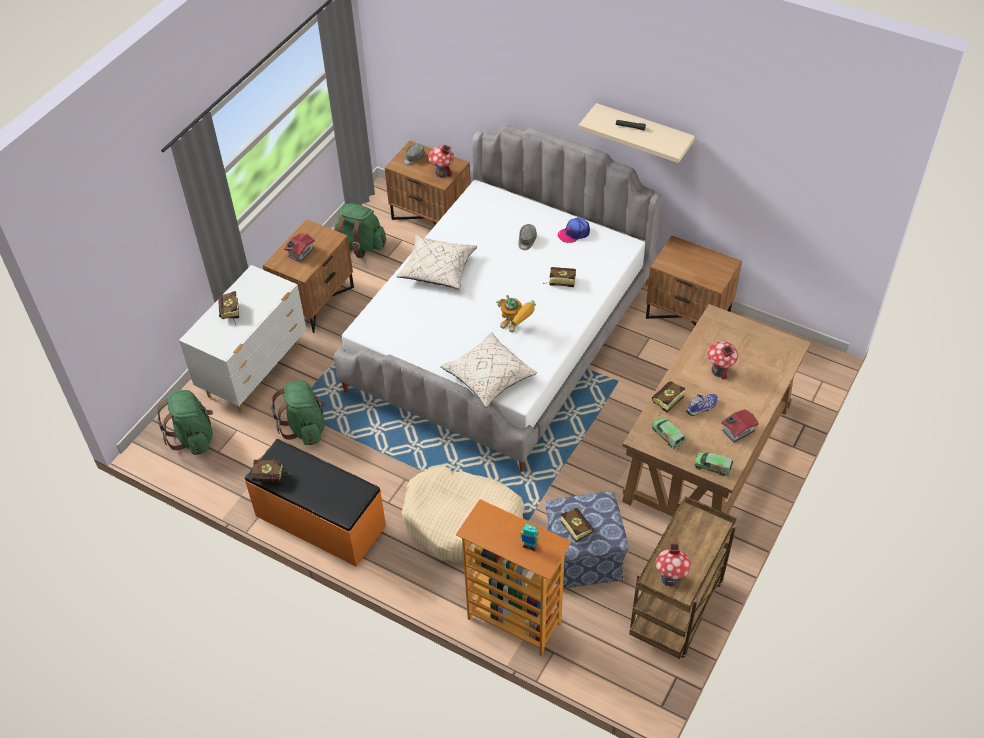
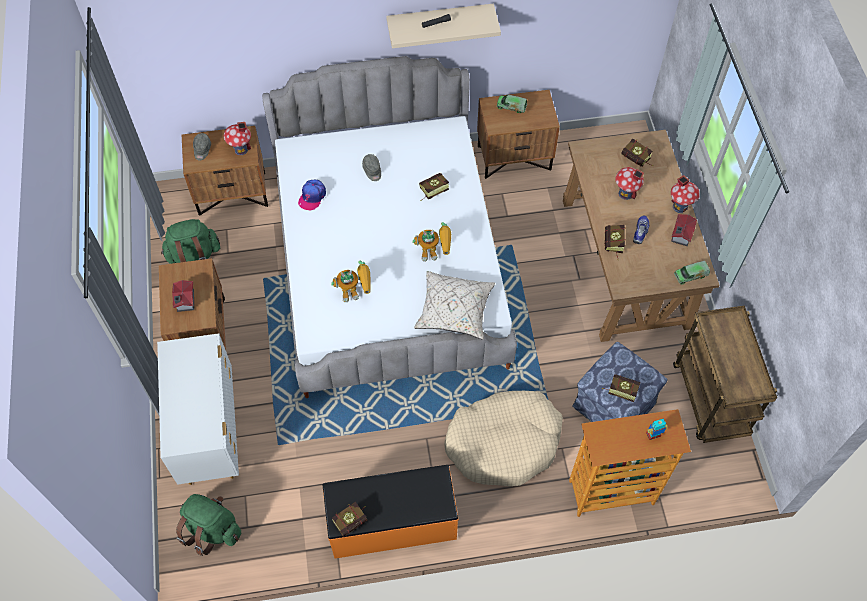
camera: 40 degrees left, 10 degrees up
(230, 314) = (185, 401): book -> book (637, 160)
(305, 427) = (302, 451): green backpack -> none
(426, 318) = (356, 292): none -> toy robot
(437, 269) = (323, 241): beige pillow -> none
(574, 233) = (404, 141): cap -> cap (312, 196)
(667, 436) = (638, 271): toy truck -> toy truck (511, 107)
(670, 578) = (740, 384): toy house -> toy house (680, 206)

